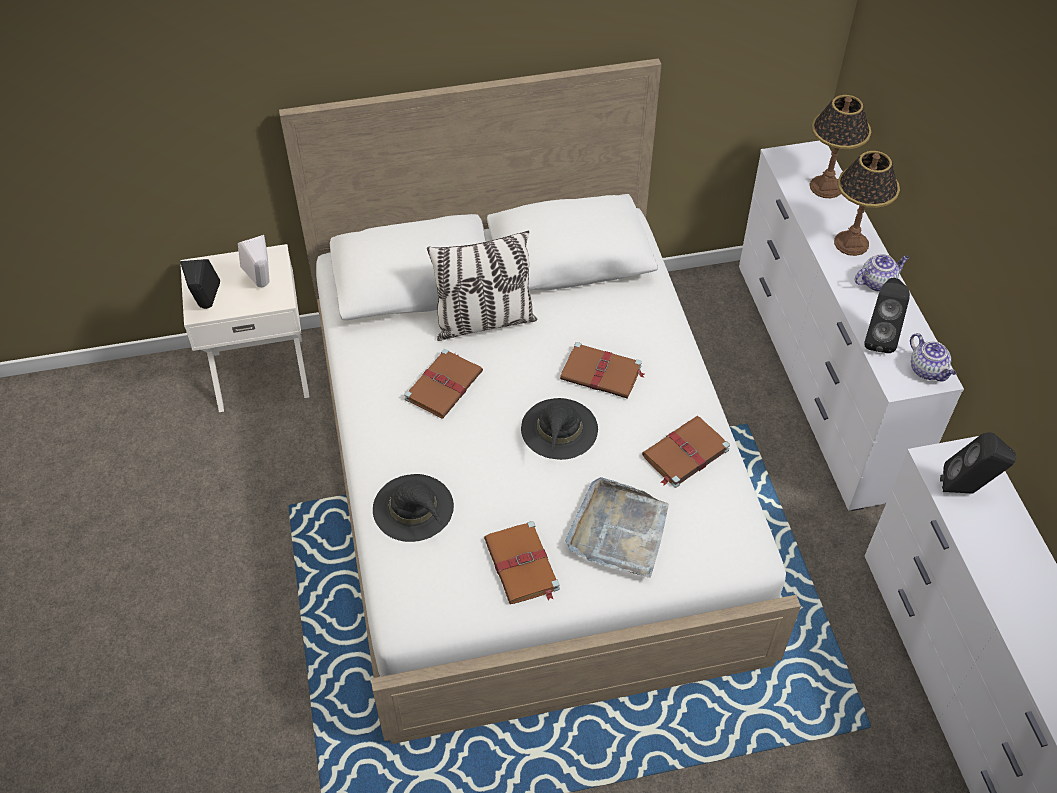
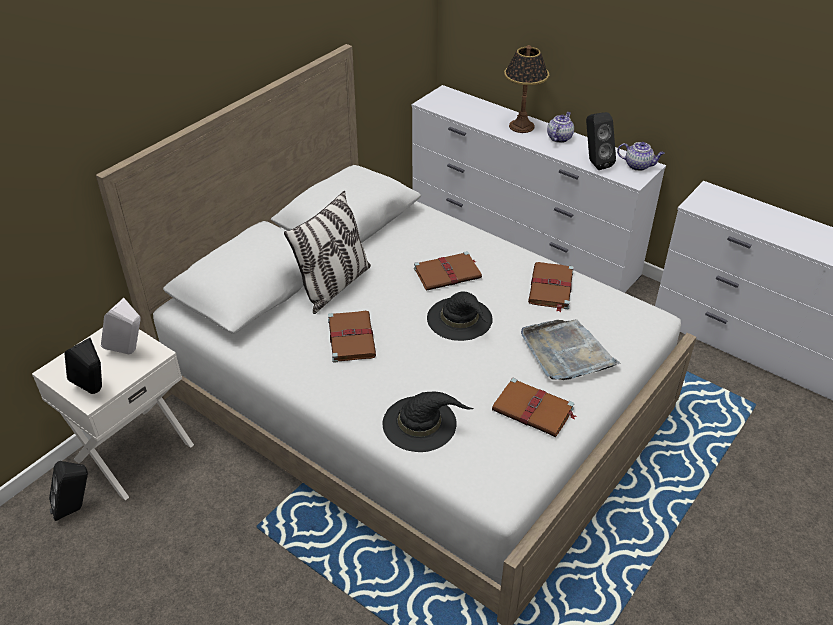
camera: 40 degrees left, 10 degrees down
(826, 186) = (472, 106): table lamp -> none
(966, 489) = (729, 210): black speaker -> black speaker (76, 508)

